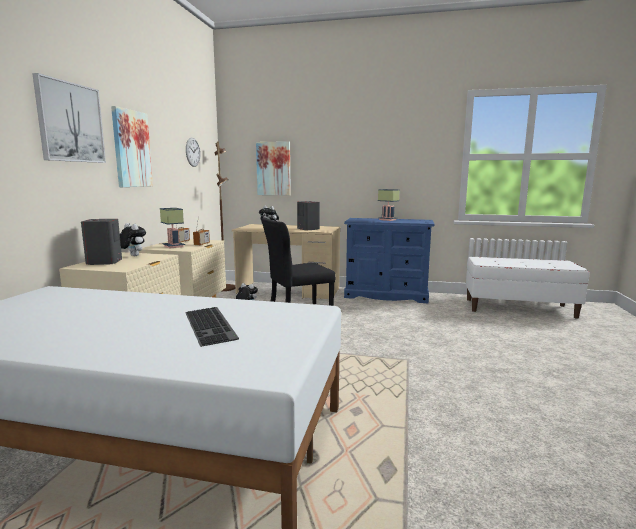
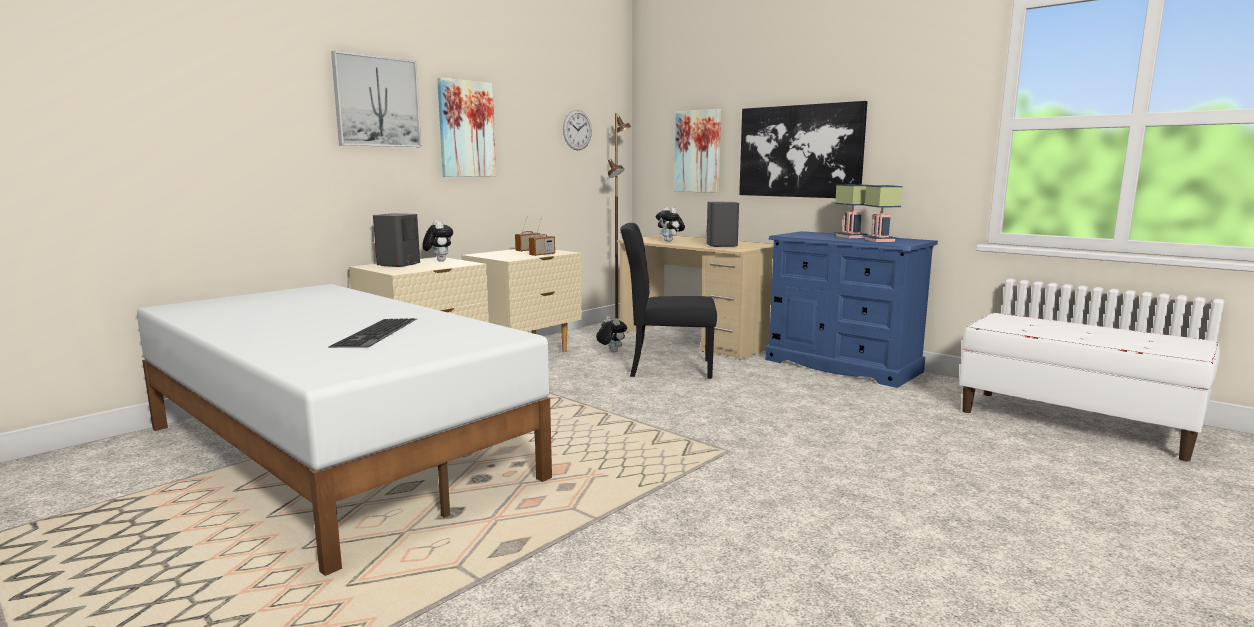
camera: 30 degrees right, 0 degrees up
(172, 246) = (503, 255): table lamp -> table lamp (877, 240)
(346, 169) = (800, 151): none -> picture

